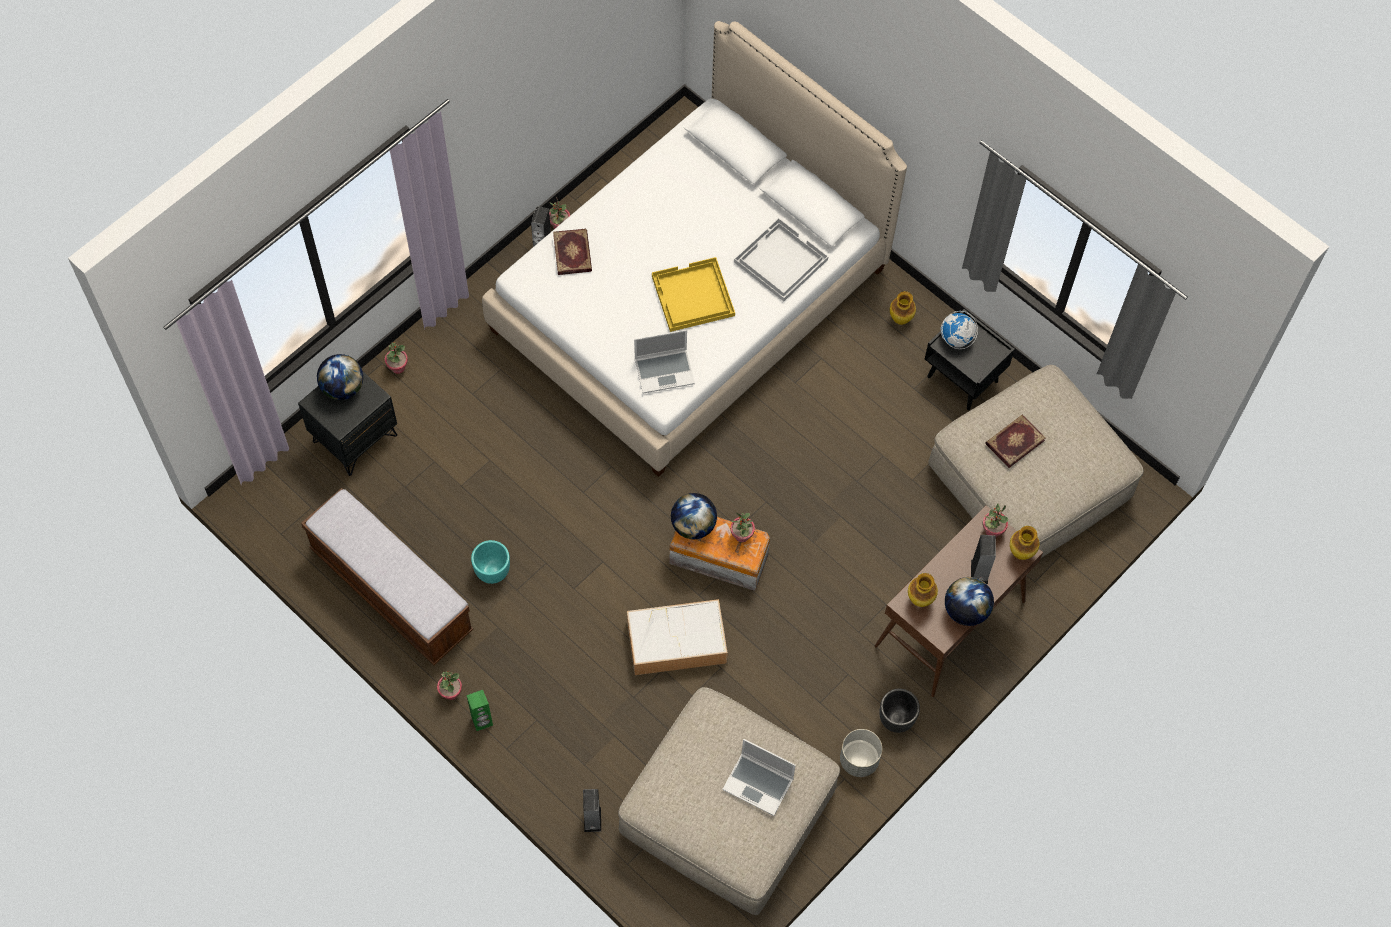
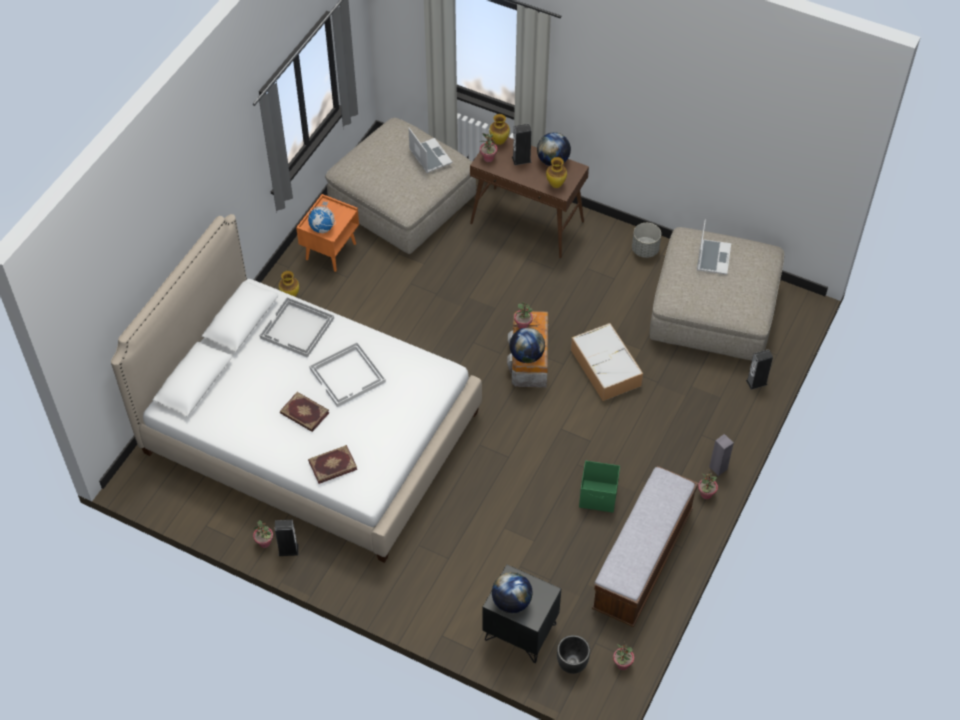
camera: 105 degrees left, 10 degrees down
(397, 367) = (442, 622): potted plant -> potted plant (622, 664)
(482, 721) = (718, 468): green speaker -> grey speaker
(492, 572) = (598, 496): turquoise planter -> green storage box
(665, 371) = (422, 376): laptop -> laptop (429, 156)
(692, 296) = (348, 375): yellow tray -> white tray
(896, 718) = (607, 237): black planter -> black planter (572, 663)
(963, 379) = (330, 251): black nightstand -> orange nightstand
(1014, 441) = (401, 176): book -> book (304, 413)

